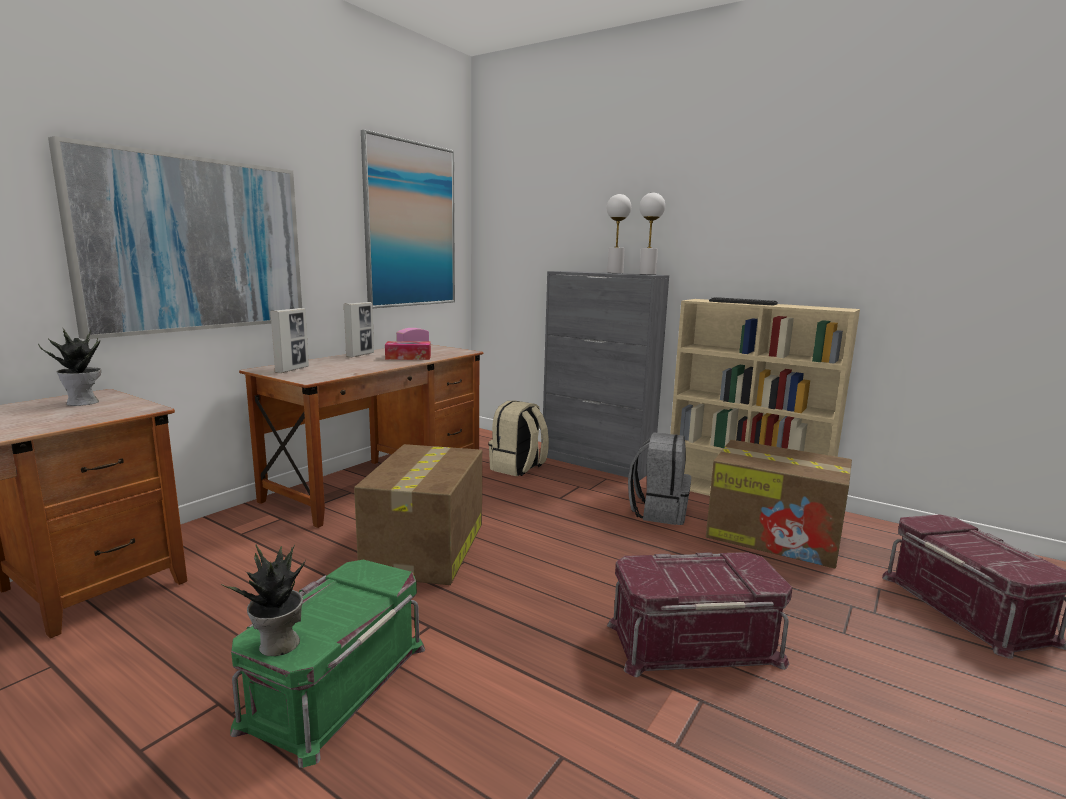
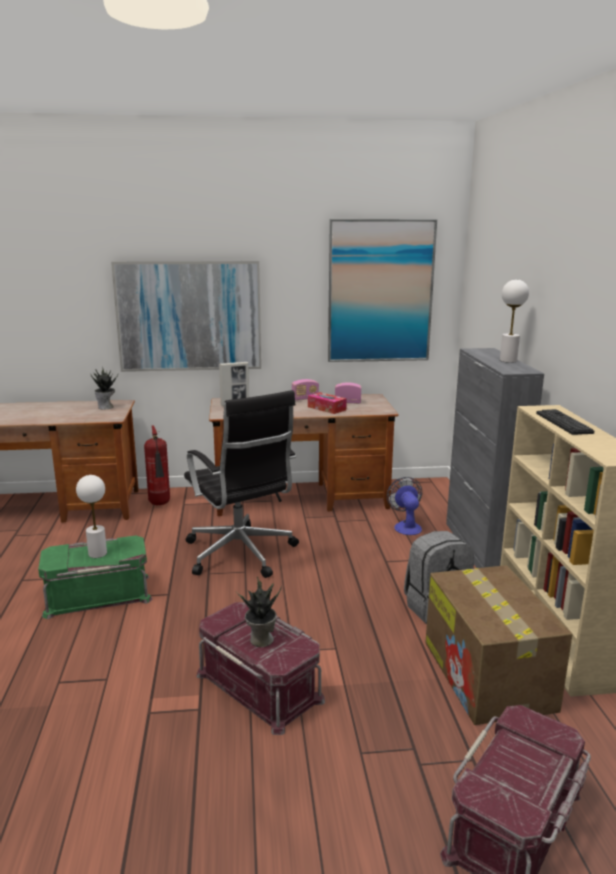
camera: 50 degrees right, 5 degrees up
(203, 547) = (160, 504): none -> fire extinguisher
(278, 645) = (52, 556): potted plant -> potted plant (260, 640)
(360, 355) = (305, 399): picture frame -> radio
(425, 549) = (241, 554): cardboard box -> black office chair
(518, 468) = (406, 526): beige backpack -> fan
(647, 274) = (522, 369): white table lamp -> white table lamp (97, 554)

